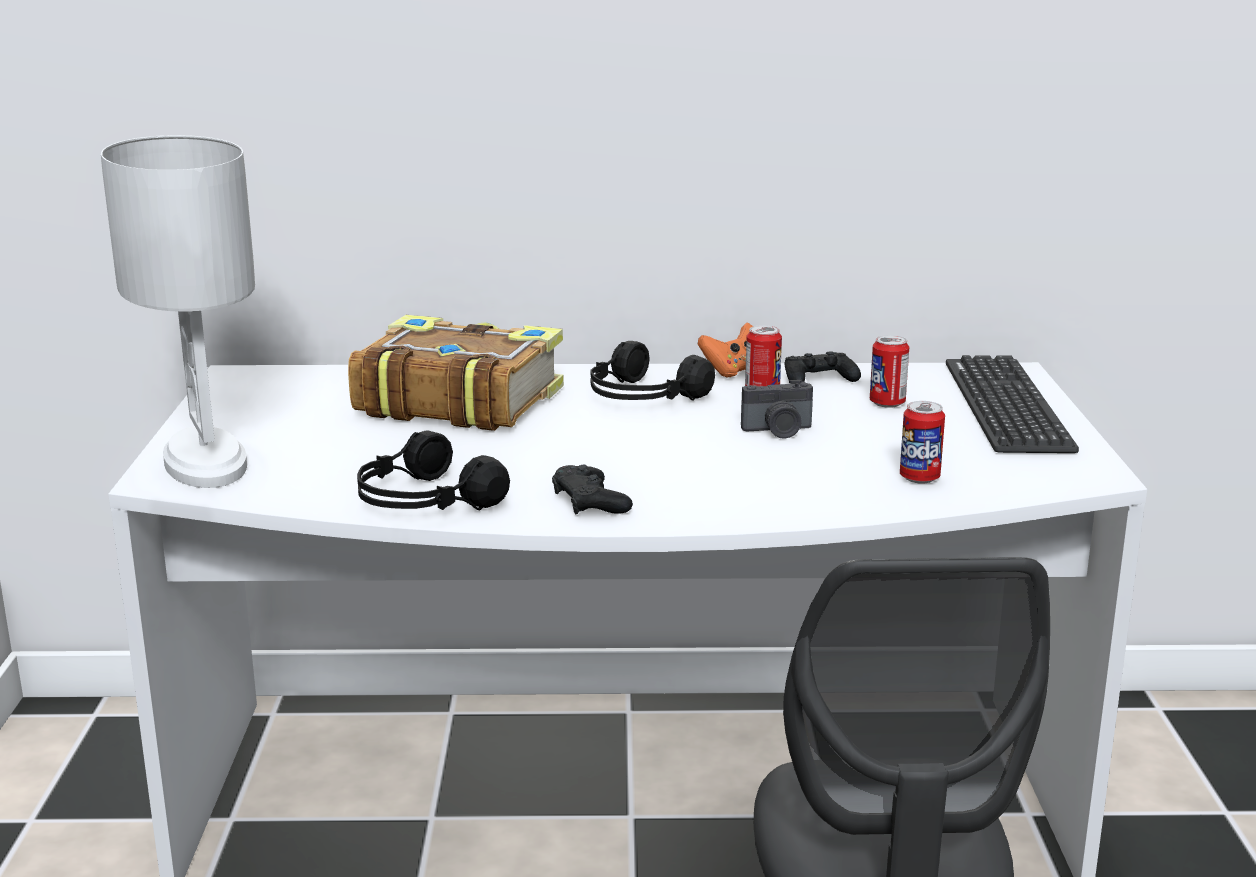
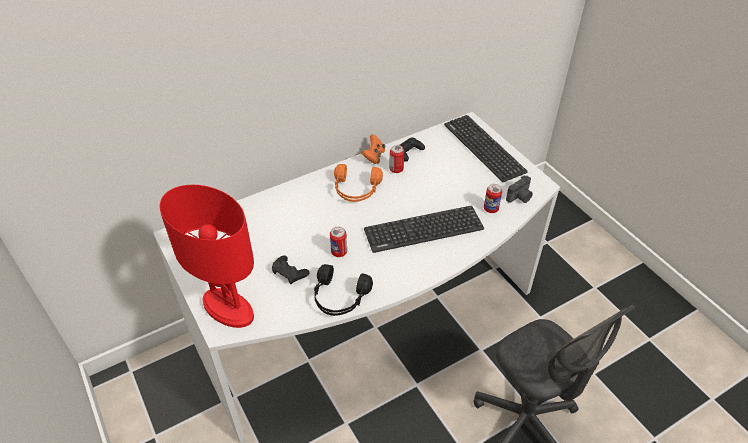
camera: 30 degrees left, 25 degrees up
(207, 463) = (229, 308): white table lamp -> red table lamp
(457, 401) = (287, 220): book -> none
(590, 502) = (397, 271): black game controller -> black game controller (289, 273)
(642, 397) = (356, 190): black headphones -> orange headphones
(722, 468) = (423, 229): none -> keyboard
(778, 431) = (423, 195): camera -> camera (520, 197)
(887, 403) = (444, 161): can -> can (339, 252)

